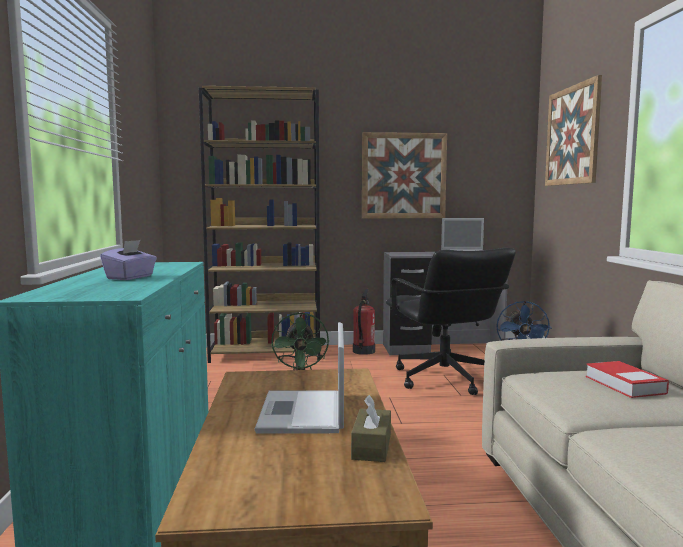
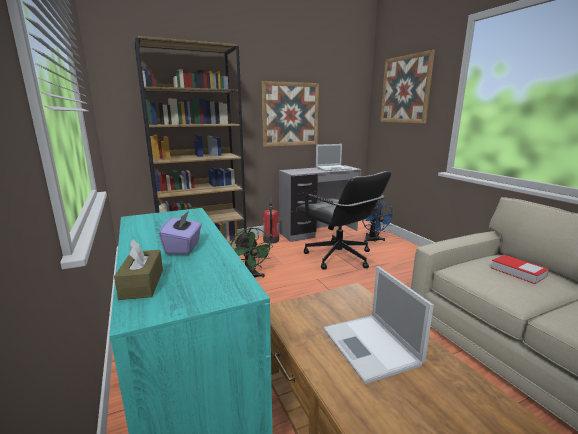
camera: 20 degrees left, 10 degrees up
(371, 446) = (459, 377): brown tissue box -> brown tissue box (142, 284)

